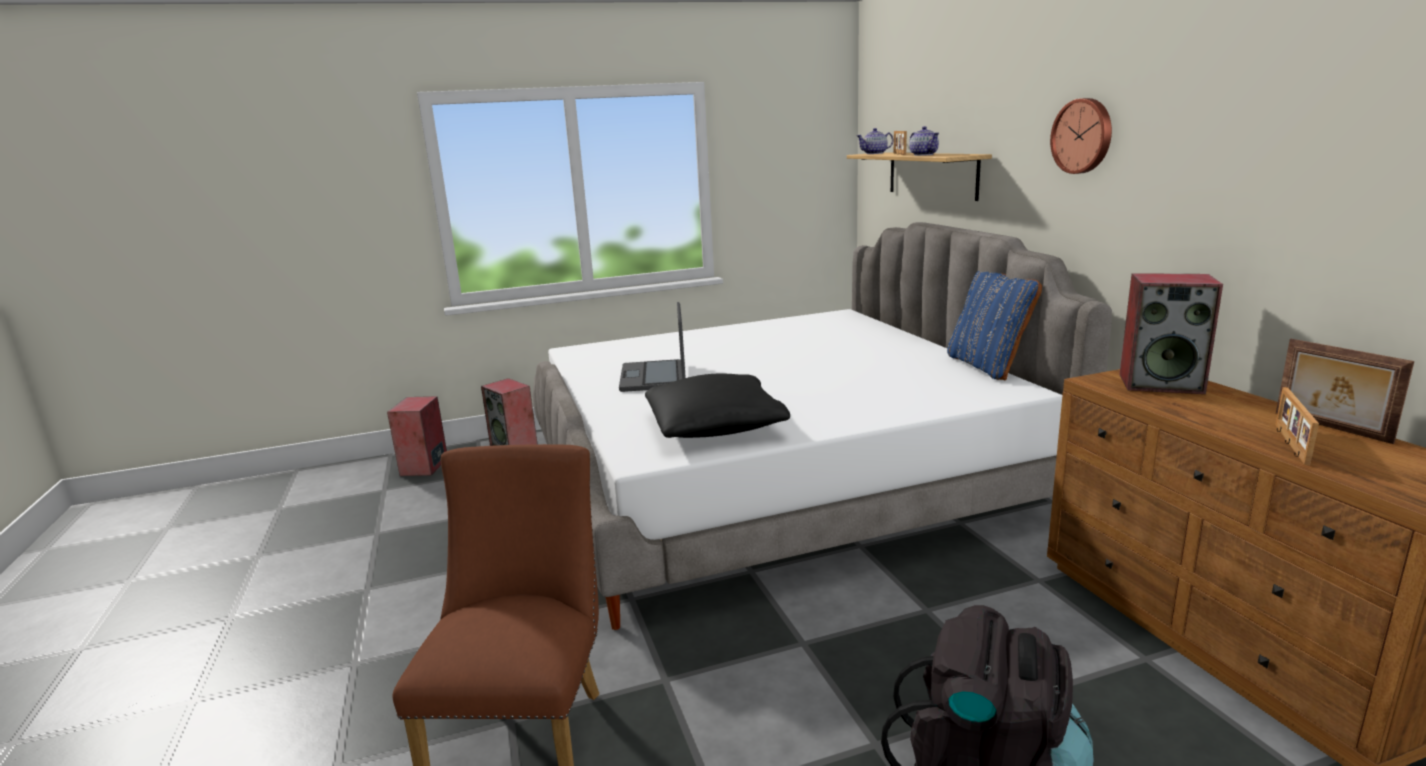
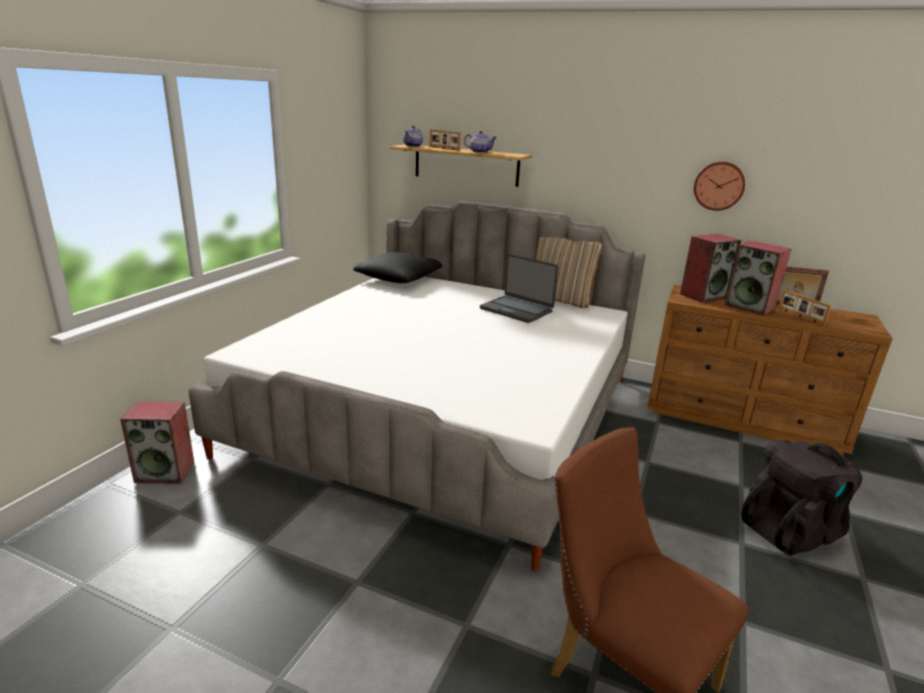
camera: 50 degrees left, 5 degrees up
(424, 467) = (88, 536): speaker -> speaker (750, 307)
(654, 377) = (381, 359): laptop -> laptop (516, 310)
(715, 426) = (518, 385): black pillow -> black pillow (399, 279)
(988, 366) = (560, 300): blue pillow -> beige pillow
(1083, 136) = (616, 149): wall clock -> wall clock (719, 186)

